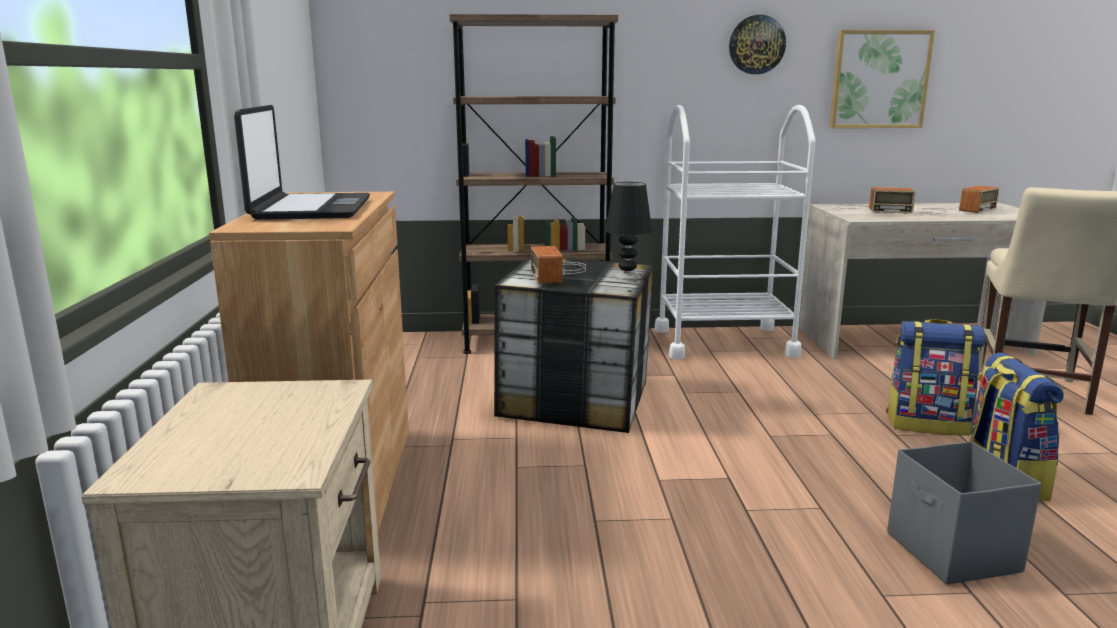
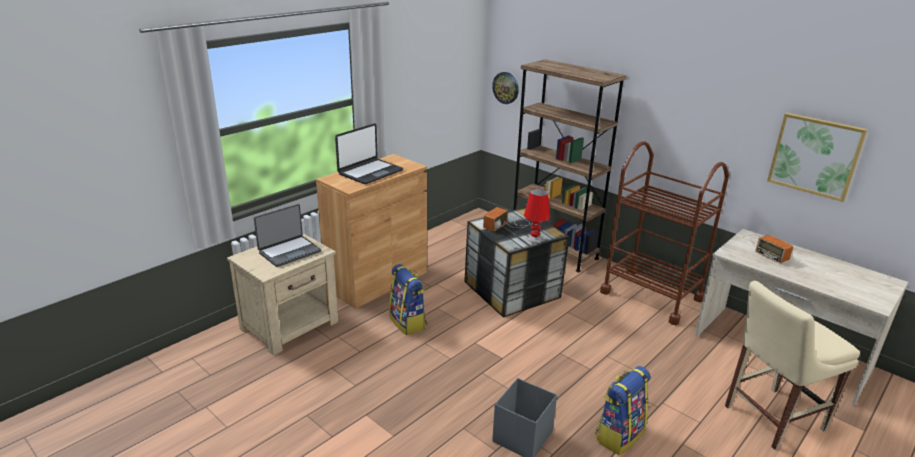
camera: 45 degrees right, 10 degrees up
(261, 417) = (289, 252): none -> laptop
(627, 276) = (535, 239): black table lamp -> red table lamp
(724, 342) = (651, 296): white cart -> brown cart
(756, 45) = (722, 109): wall clock -> wall clock (506, 87)
(927, 424) = (654, 394): backpack -> backpack (408, 322)
(953, 211) = (825, 274): radio -> none

